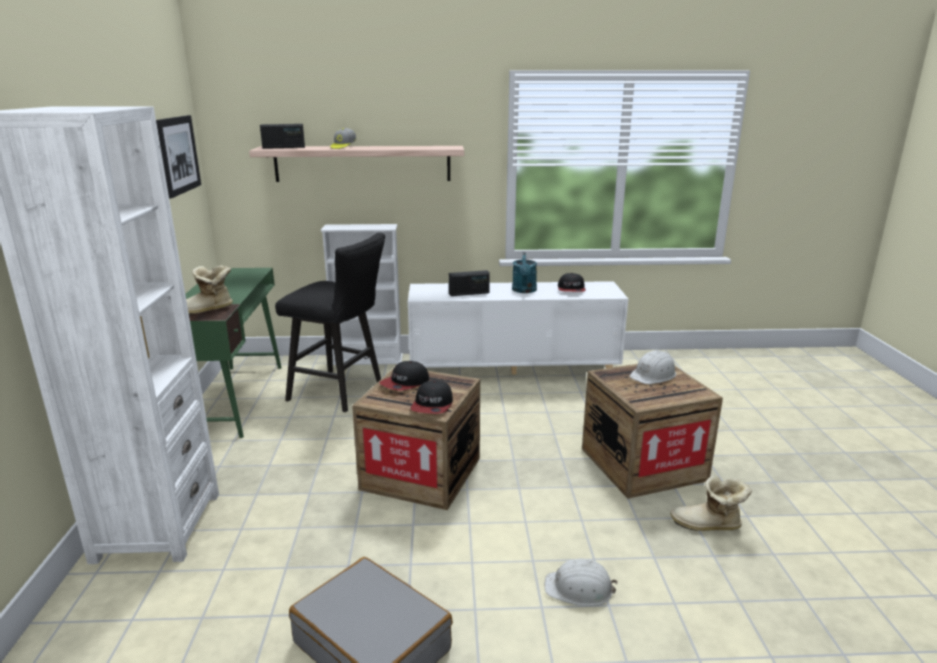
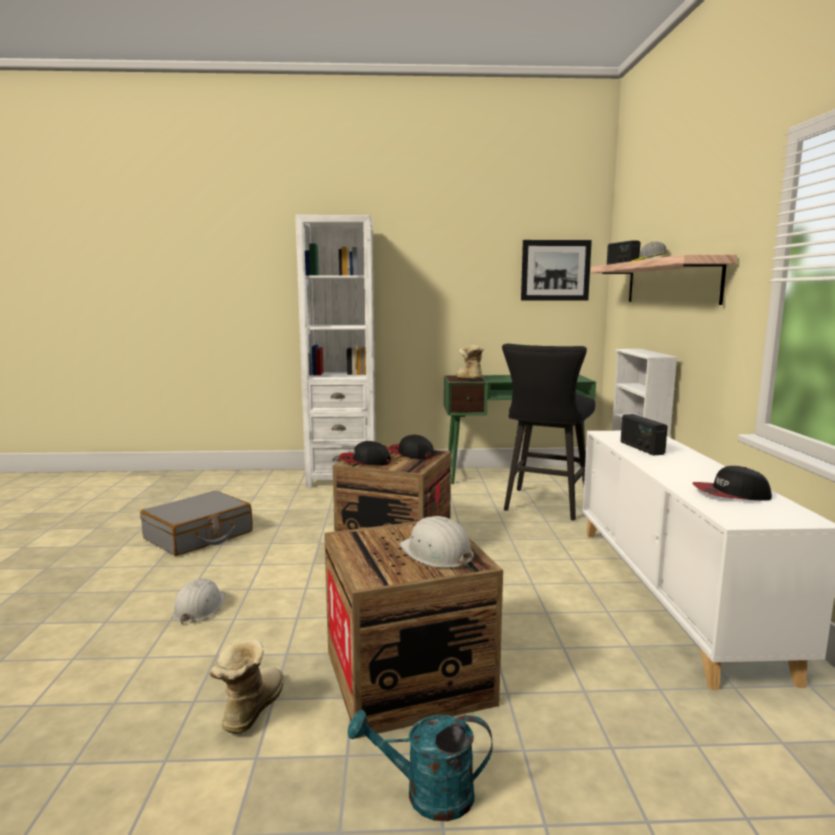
camera: 90 degrees right, 10 degrees down
(524, 291) = (686, 470): turquoise watering can -> turquoise watering can (427, 795)

